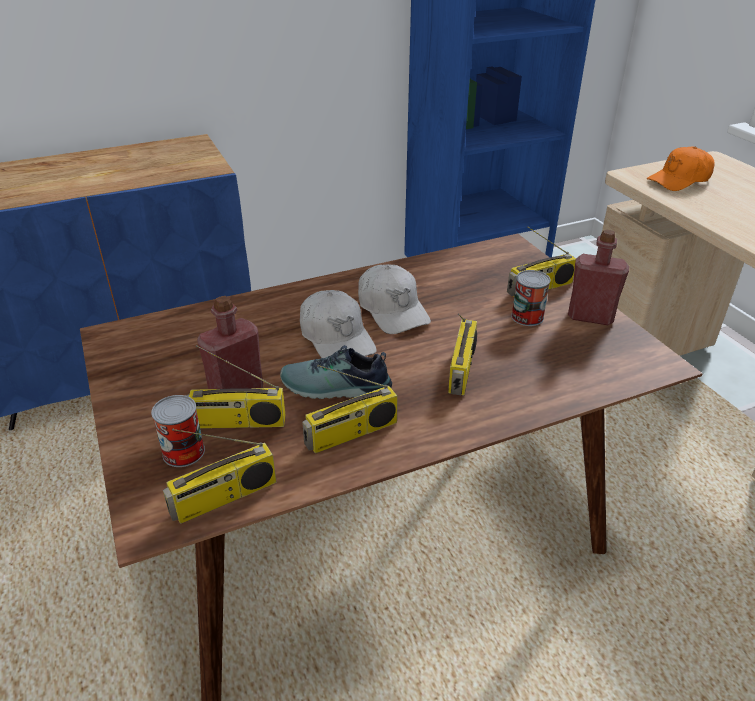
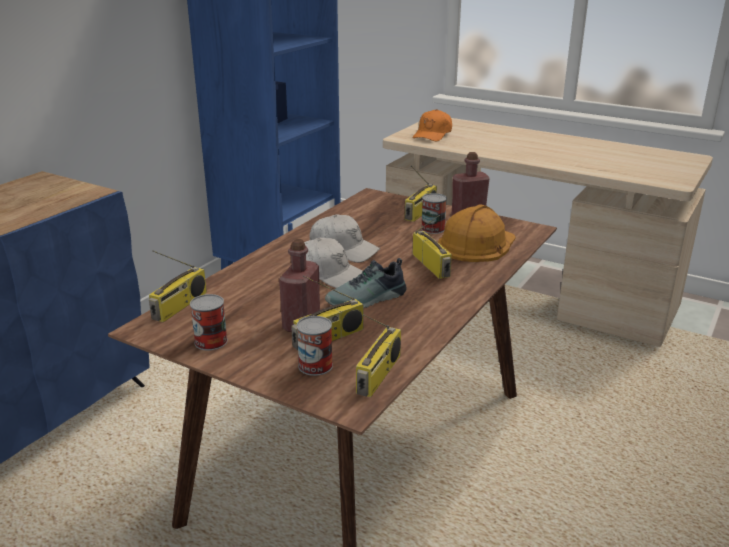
camera: 35 degrees left, 10 degrees down
(138, 375) = (211, 341): none -> can
(351, 434) = (411, 317): radio -> radio (180, 306)
(556, 359) = (476, 244): none -> orange hard hat

